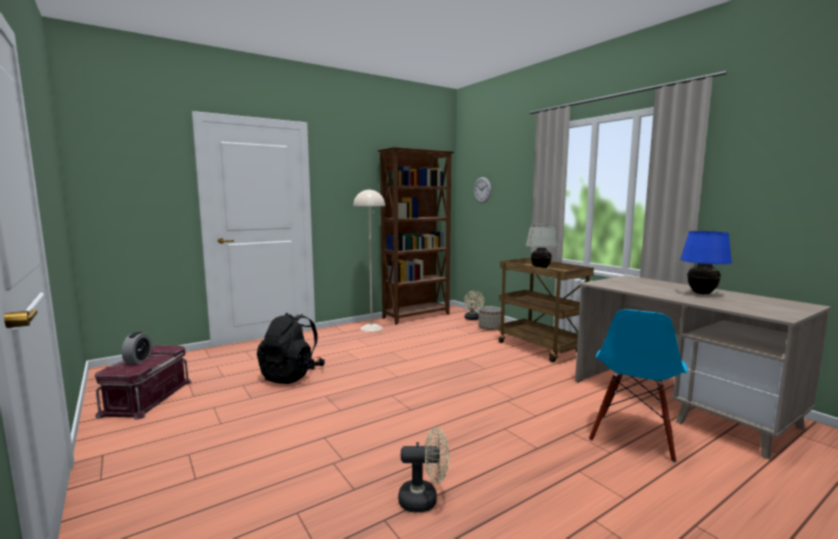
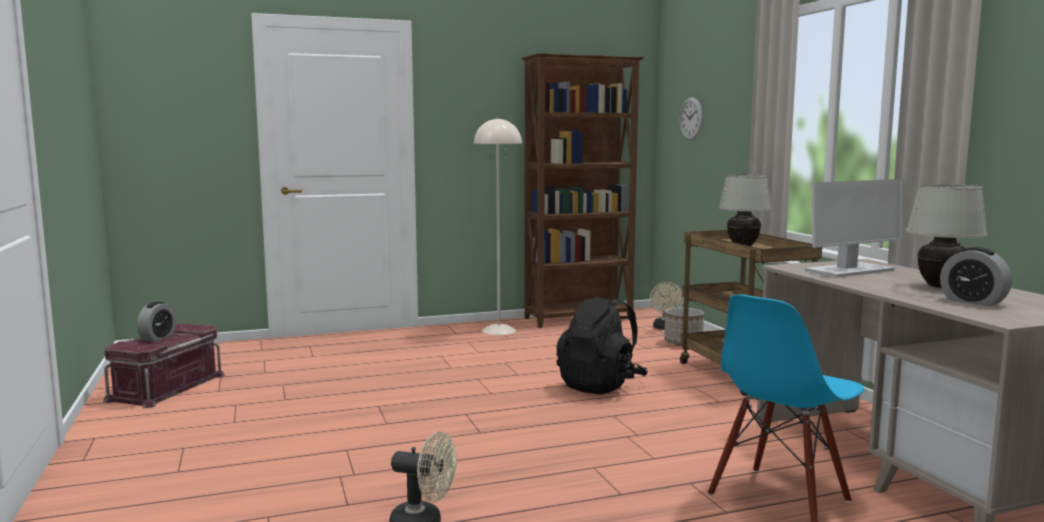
camera: 15 degrees right, 0 degrees up
(292, 375) = (350, 379): black backpack -> black backpack (601, 385)
(634, 284) = (849, 271): none -> monitor
(702, 293) = (941, 287): blue table lamp -> white table lamp
(738, 303) = (973, 302): none -> alarm clock

